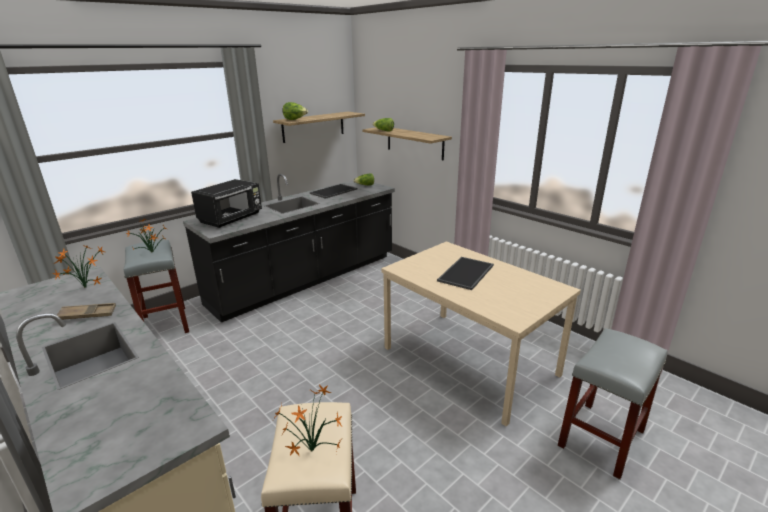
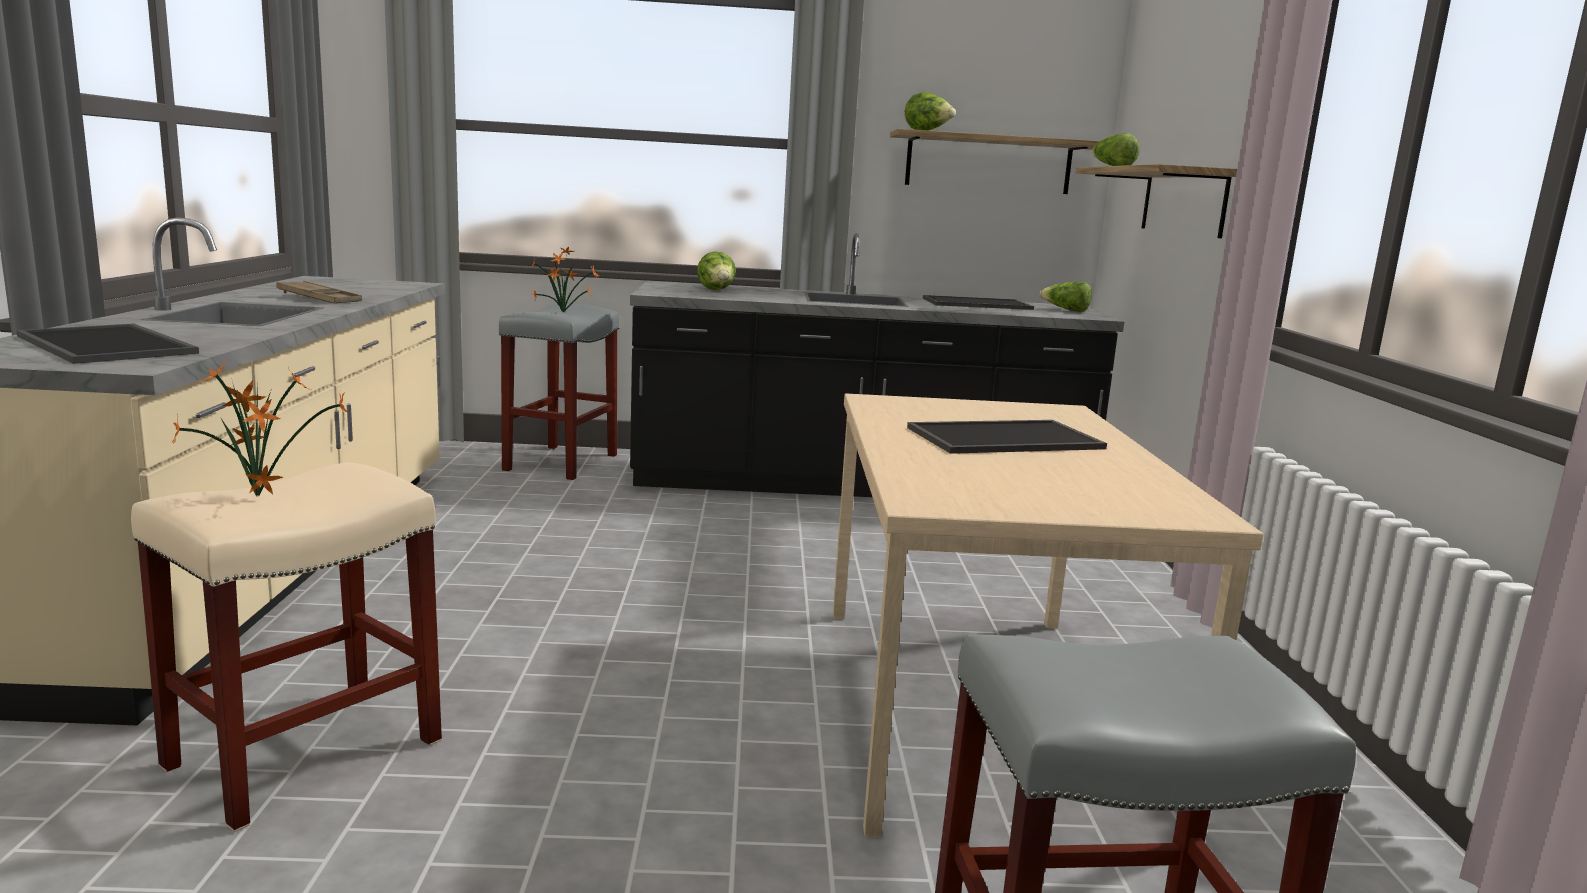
camera: 40 degrees right, 10 degrees down
(84, 287) = (379, 288): potted plant -> none
(125, 421) = (110, 345): none -> tray
(232, 218) = (717, 290): black microwave -> lettuce

